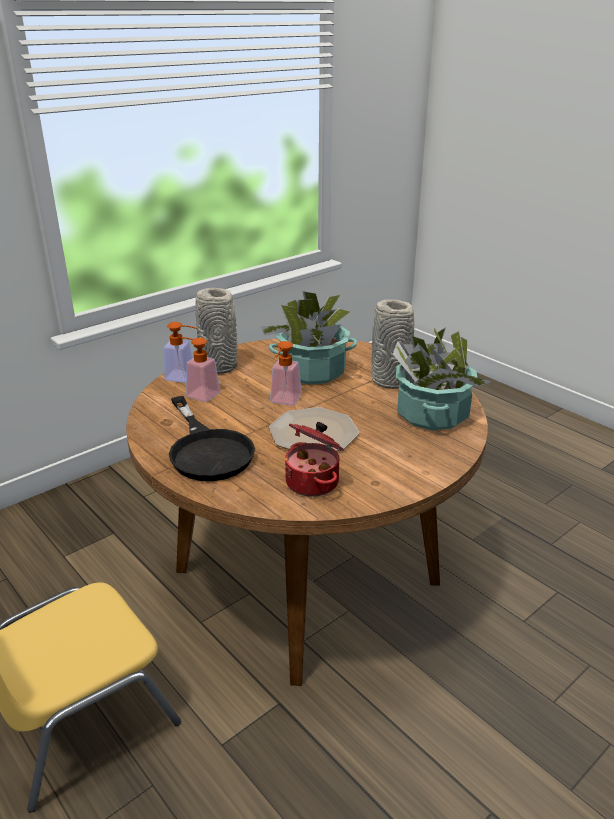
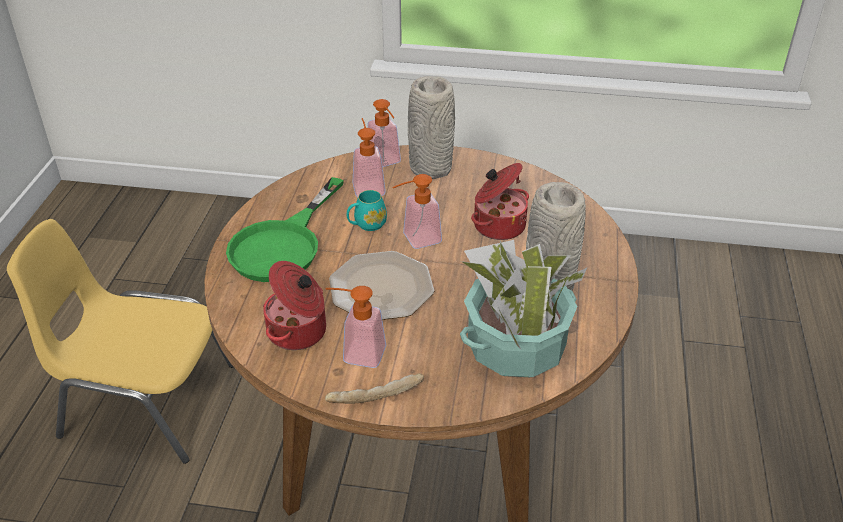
camera: 50 degrees right, 10 degrees up
(207, 450) = (283, 244): black frying pan -> green frying pan
(239, 411) = (366, 225): none -> turquoise mug
(313, 371) = (498, 225): potted plant -> cooking pot
(366, 468) = (356, 353): none -> soap dispenser
(416, 478) = (375, 395): none -> bread

